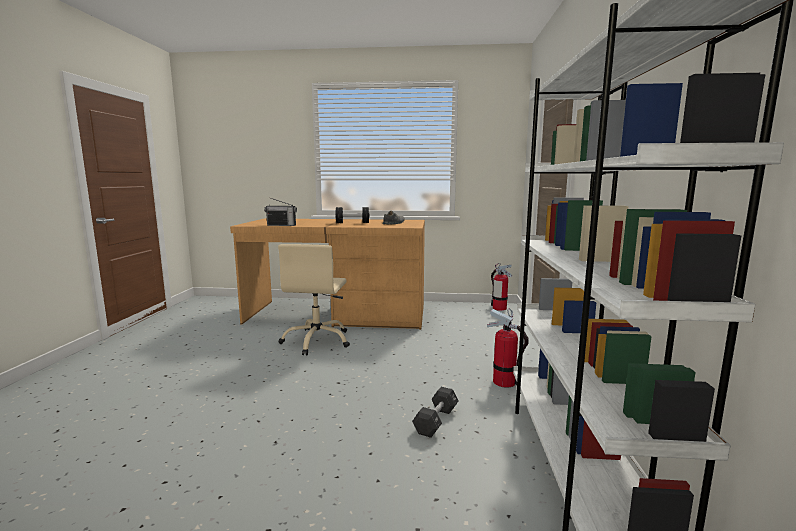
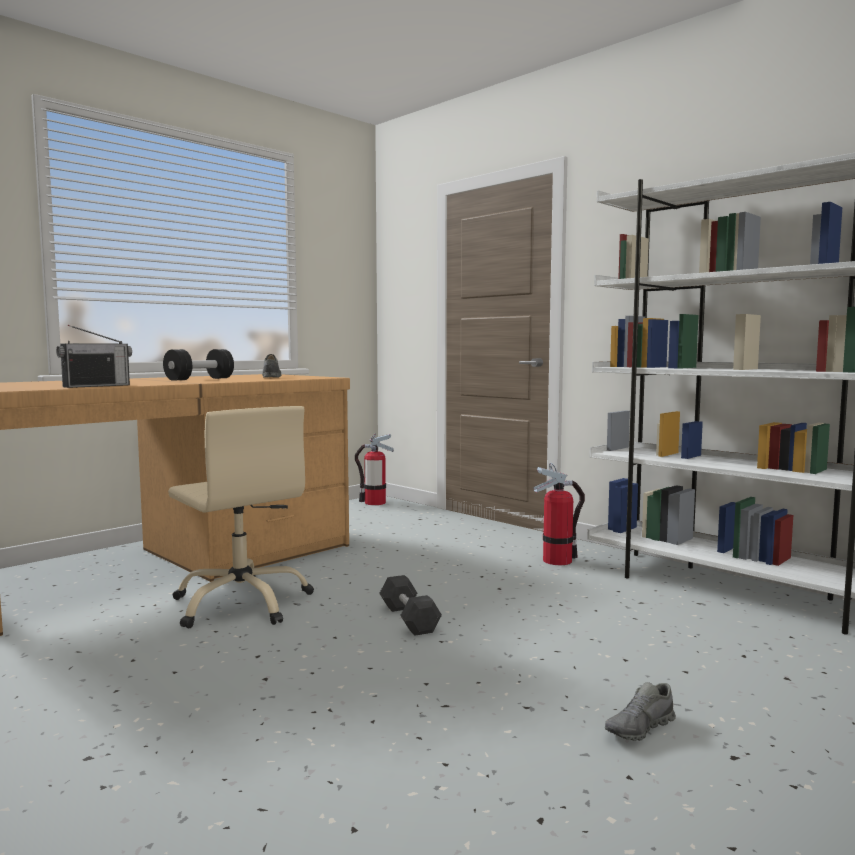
camera: 50 degrees left, 5 degrees down
(279, 485) = (640, 728): none -> grey shoe
(436, 421) = (596, 611): black dumbbell -> black dumbbell (409, 619)

